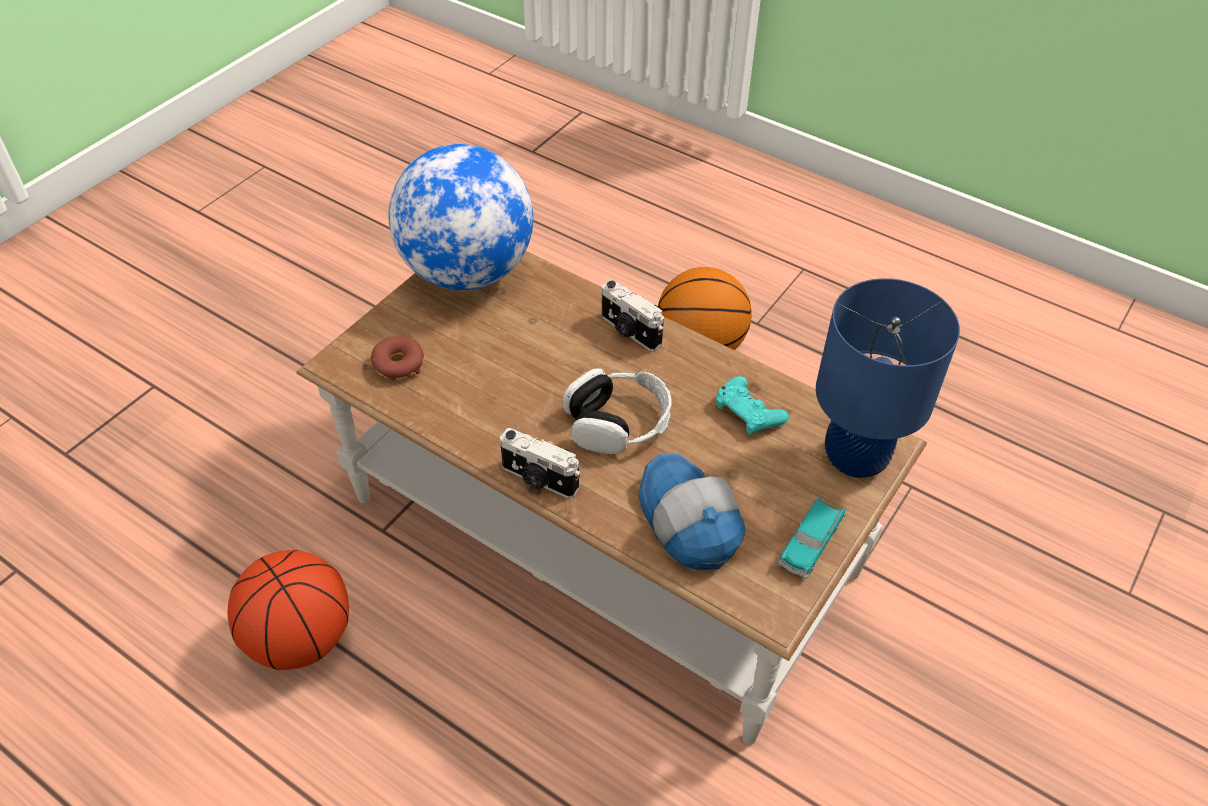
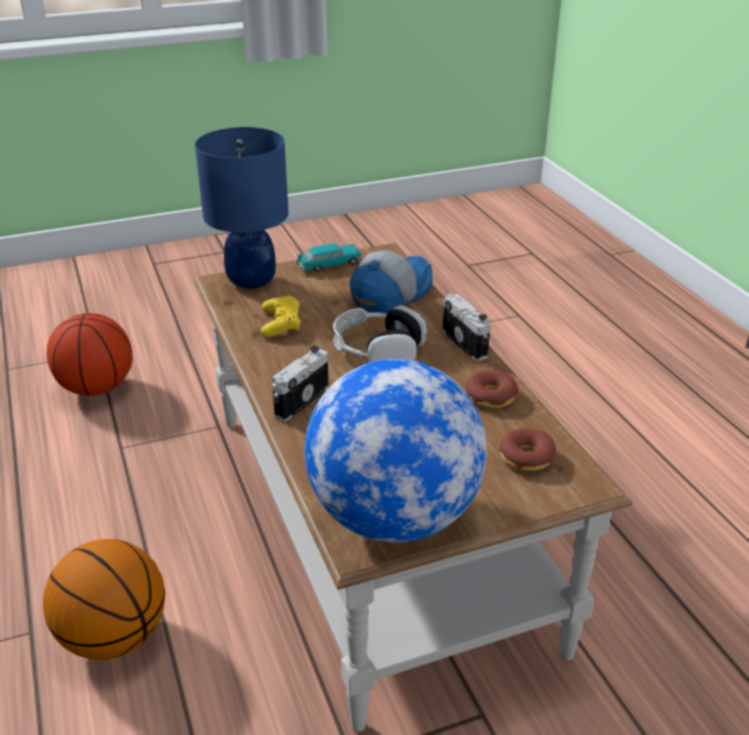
camera: 145 degrees left, 15 degrees down
(301, 639) = (664, 564): basketball -> basketball (96, 388)
(467, 416) = (491, 396): none -> donut
(629, 331) = (299, 400): camera -> camera turned 135 degrees counterclockwise
(687, 522) = (390, 293): cap -> cap turned 150 degrees counterclockwise
(748, 412) = (281, 323): turquoise game controller -> yellow game controller

